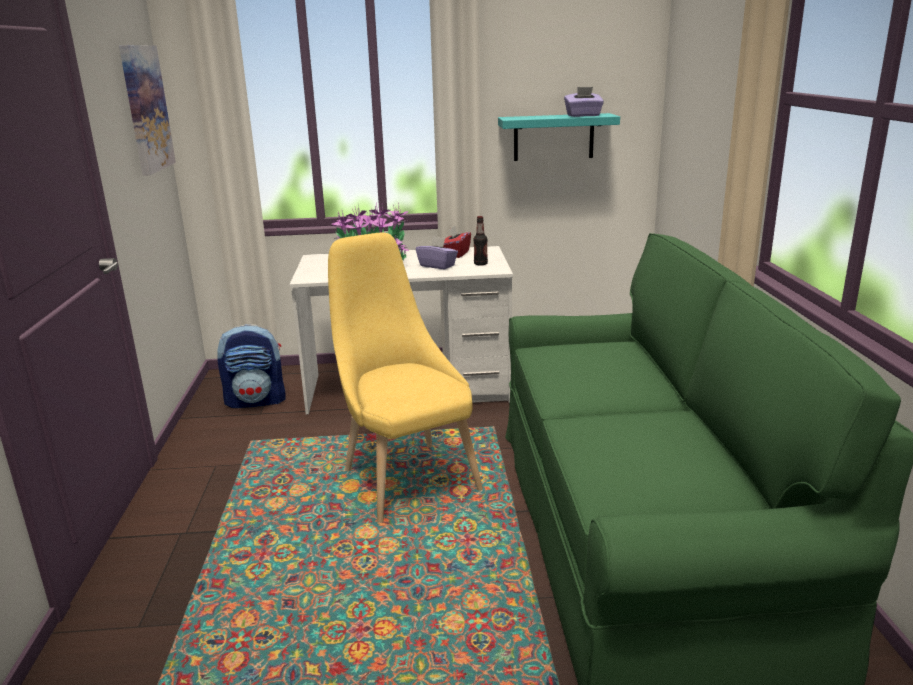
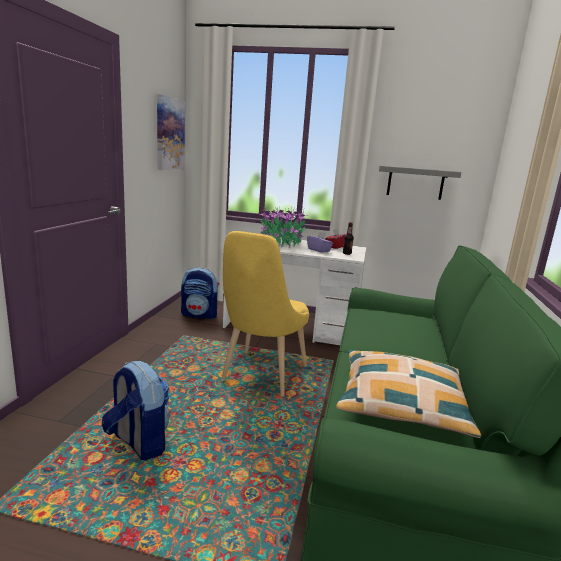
camera: 15 degrees right, 5 degrees down
(284, 621) = (138, 443): none -> backpack
(405, 476) = (261, 376): yellow chair -> yellow chair turned 150 degrees counterclockwise
(553, 137) = (415, 182): turquoise shelf -> grey shelf
(583, 115) = (436, 169): purple tissue box -> none
(663, 472) = (401, 402): none -> pillow

